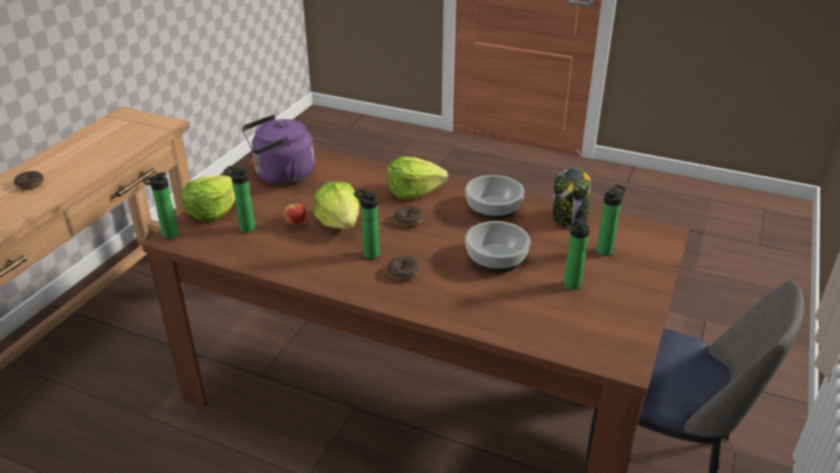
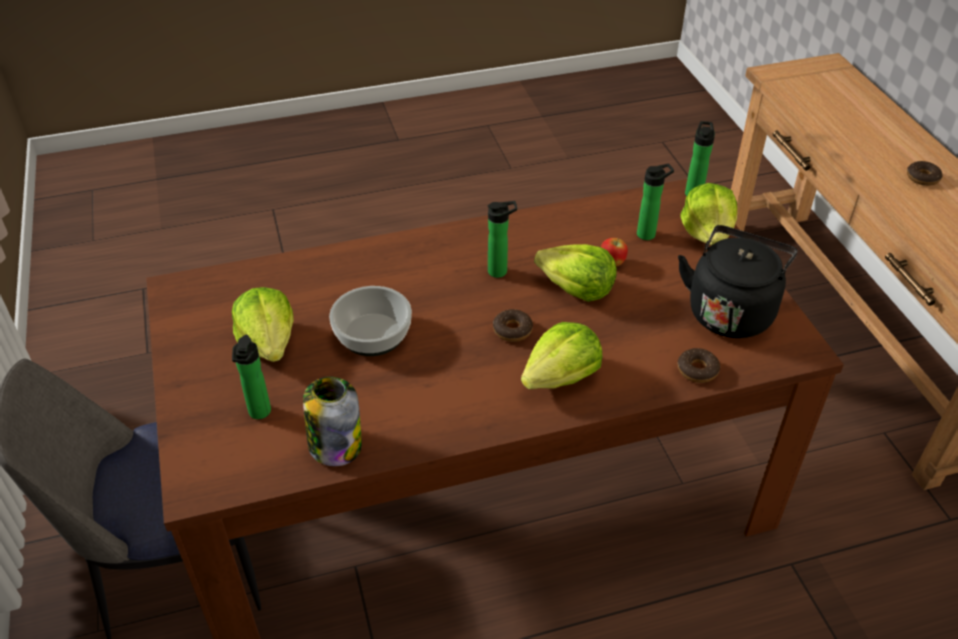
camera: 140 degrees right, 10 degrees up
(281, 176) = (730, 310): purple kettle -> black kettle
(403, 273) = (444, 269): donut -> donut (697, 370)
(493, 208) = (442, 405): bowl -> none
(571, 286) = (268, 341): bottle -> lettuce

